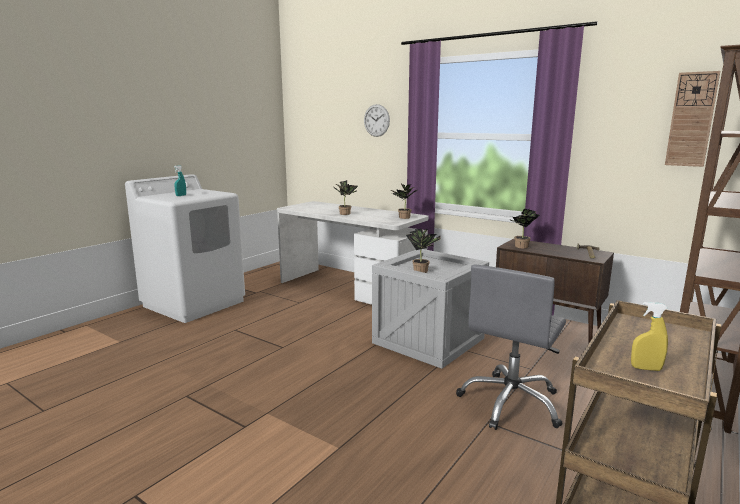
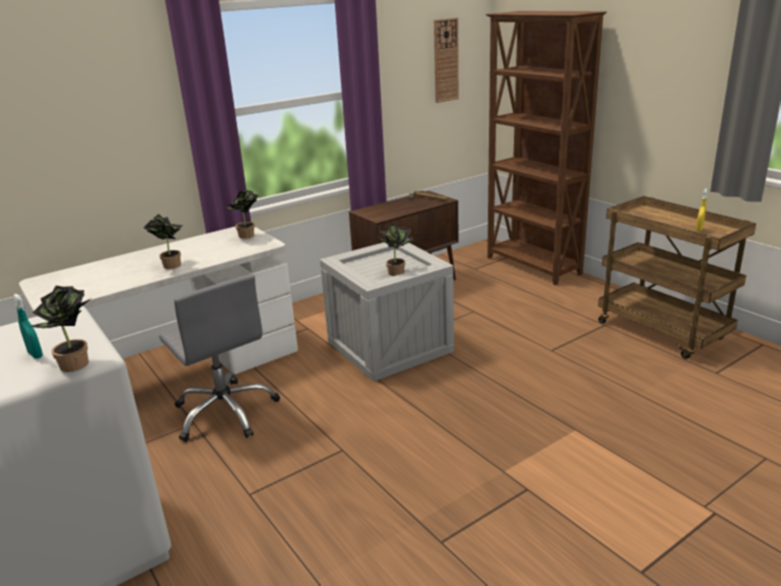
camera: 70 degrees left, 10 degrees up
(376, 120) = (106, 109): wall clock -> none
(511, 403) = (525, 333): grey office chair -> grey office chair (226, 412)
(521, 247) = (386, 214): potted plant -> potted plant (77, 366)

